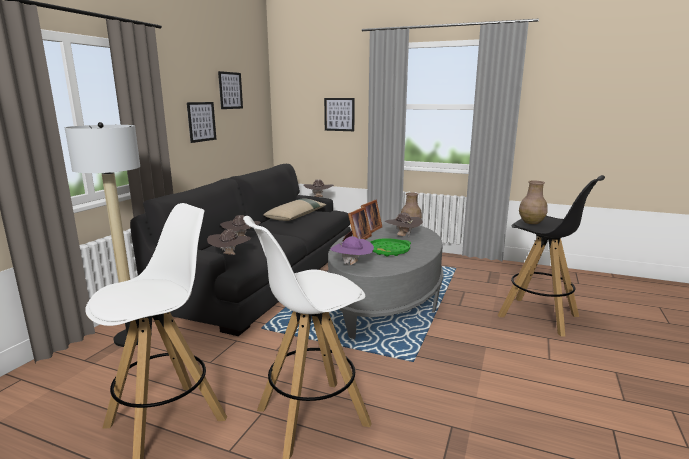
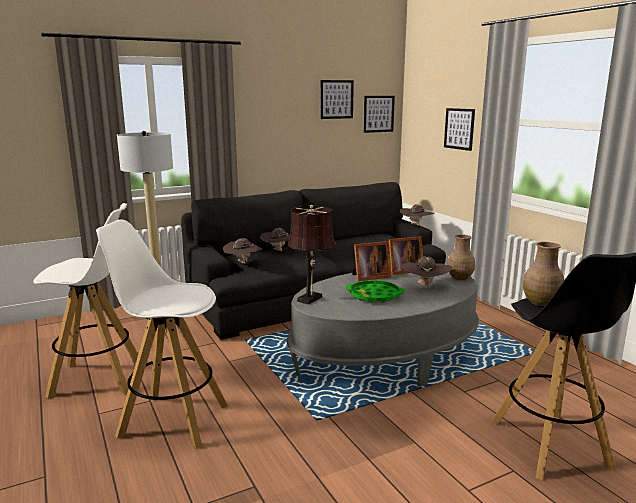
camera: 40 degrees right, 0 degrees up
(201, 121) = (291, 131): picture -> picture (378, 114)
(296, 216) = (368, 241): beige pillow -> none
(352, 264) = (311, 298): purple hat -> brown table lamp

